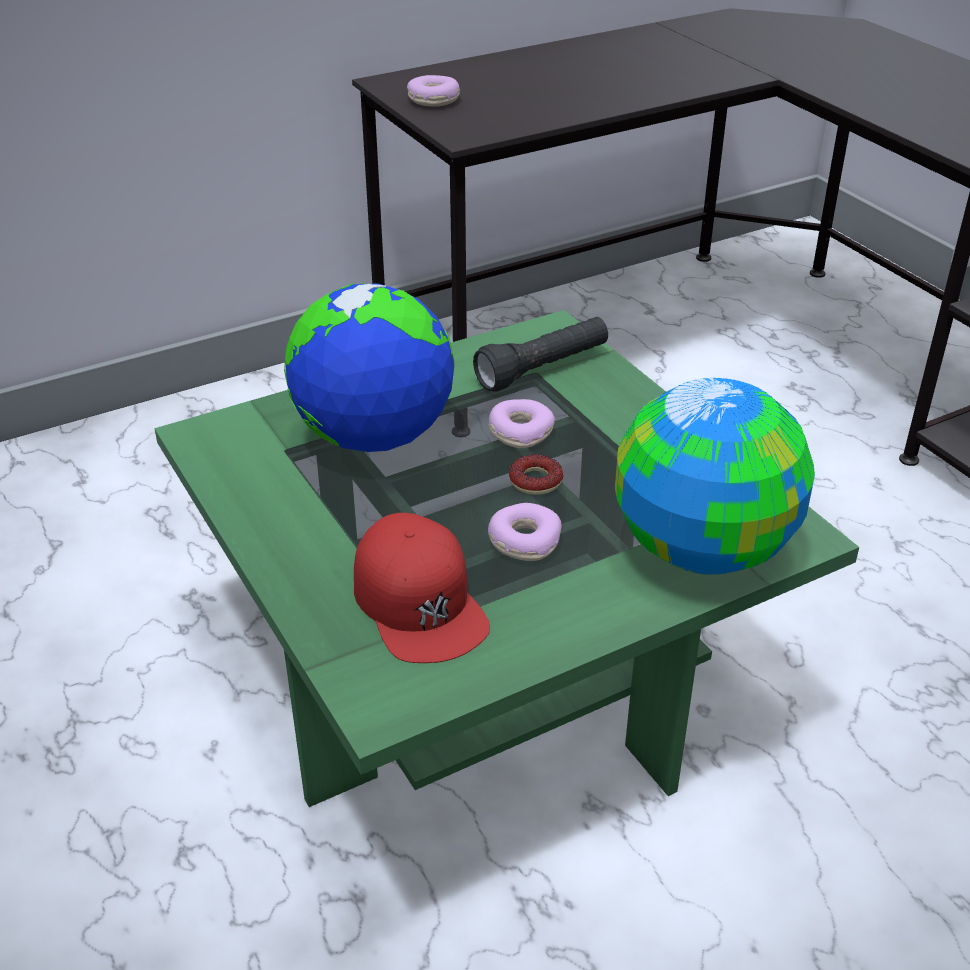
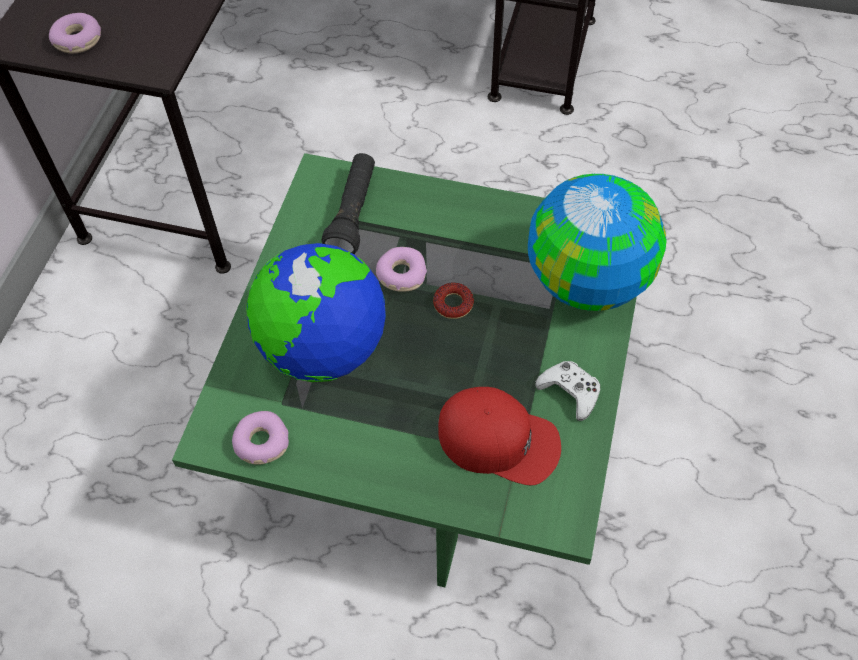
camera: 45 degrees left, 20 degrees up
(524, 541) = (499, 351): donut -> donut (261, 442)
(546, 618) = (570, 392): none -> white game controller

